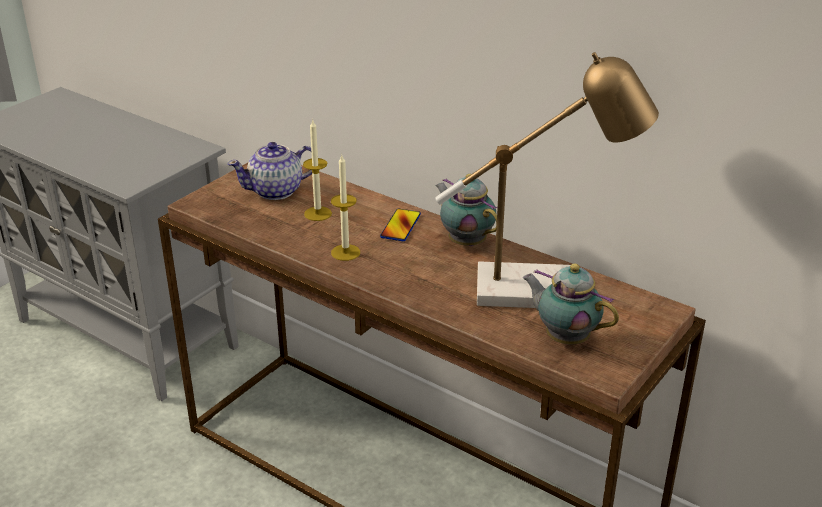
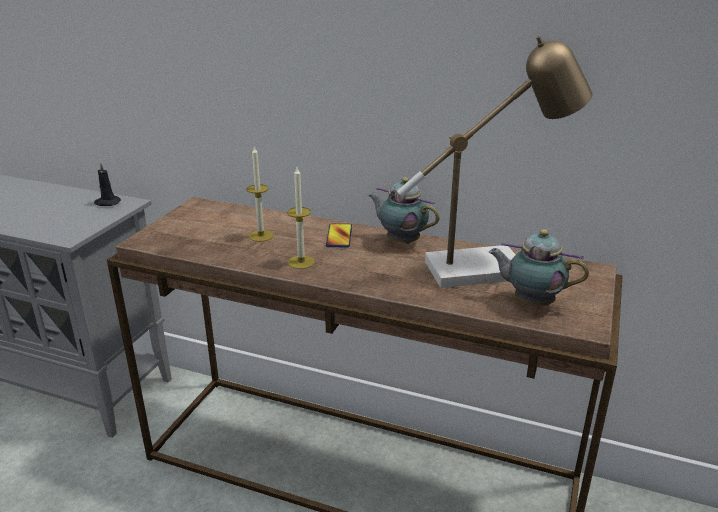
camera: 15 degrees left, 5 degrees down
(178, 146) = (107, 203): none -> black candle
(276, 191) = (215, 223): teapot -> none

